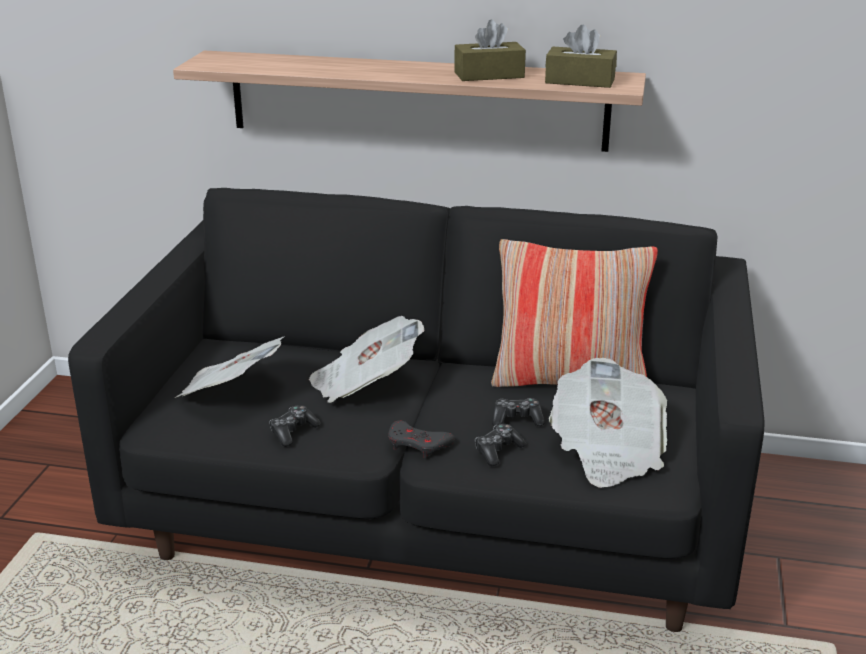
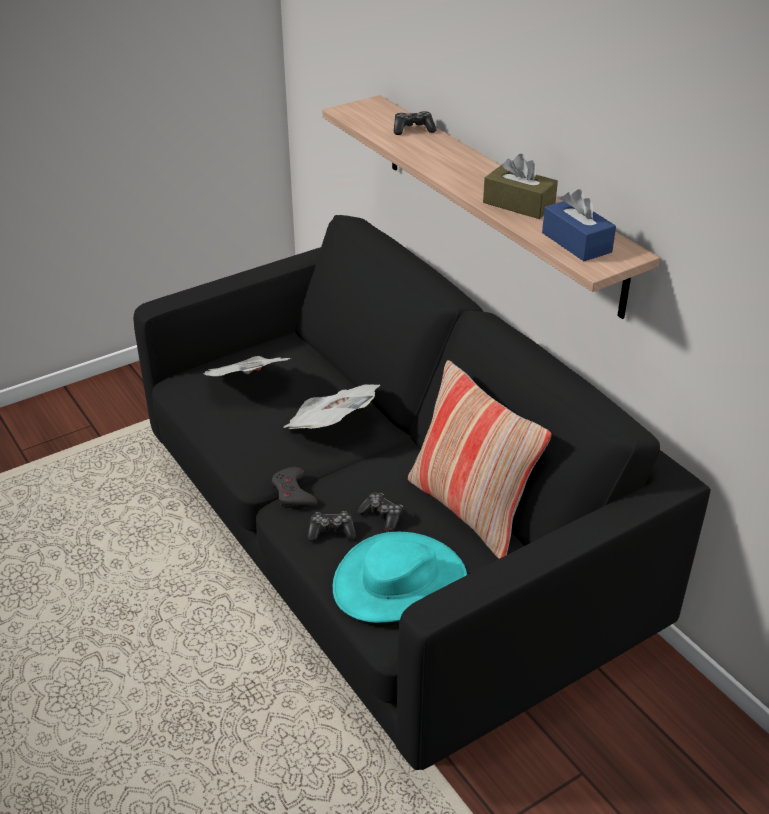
camera: 45 degrees right, 10 degrees up
(293, 432) = (239, 436): game controller -> game controller (413, 129)
(580, 81) = (576, 242): brown tissue box -> blue tissue box
(607, 451) = (400, 582): newspaper -> turquoise hat

